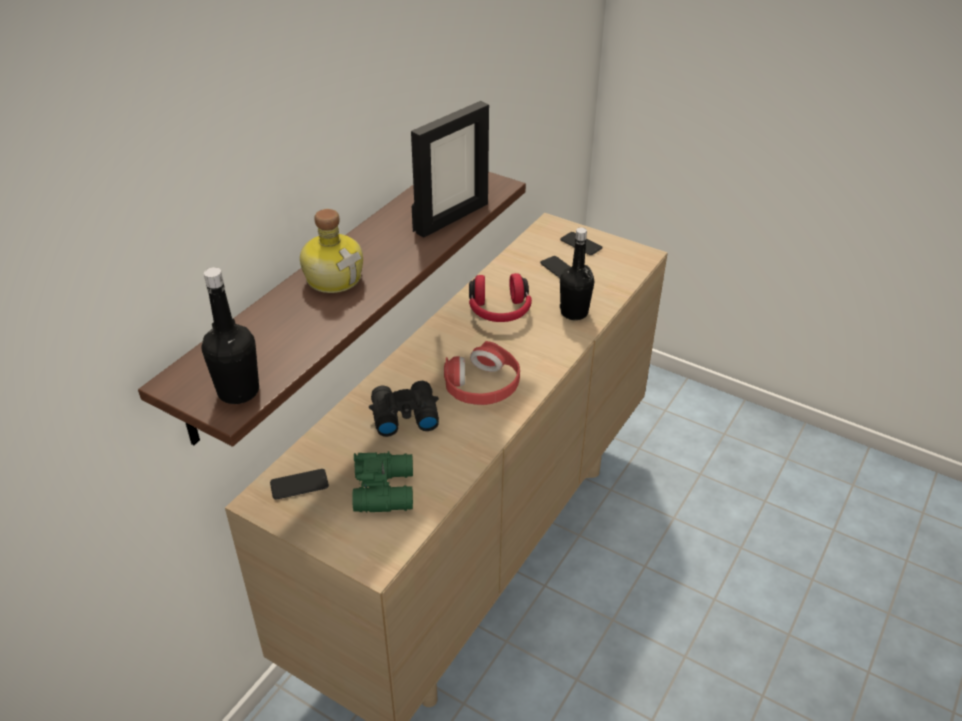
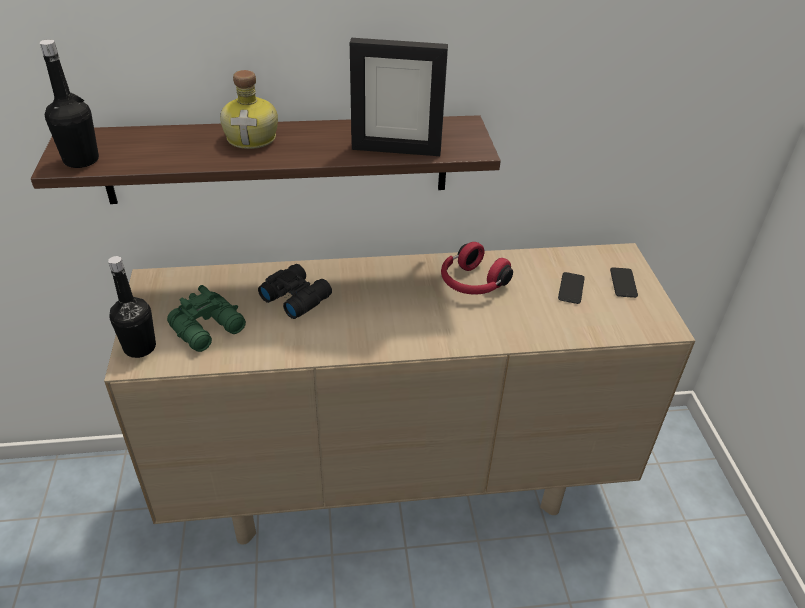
camera: 50 degrees right, 0 degrees up
(299, 485) = (179, 288): phone -> none
(482, 385) = (372, 319): red headphones -> none
(574, 312) = (525, 324): black bottle -> black bottle (140, 347)

